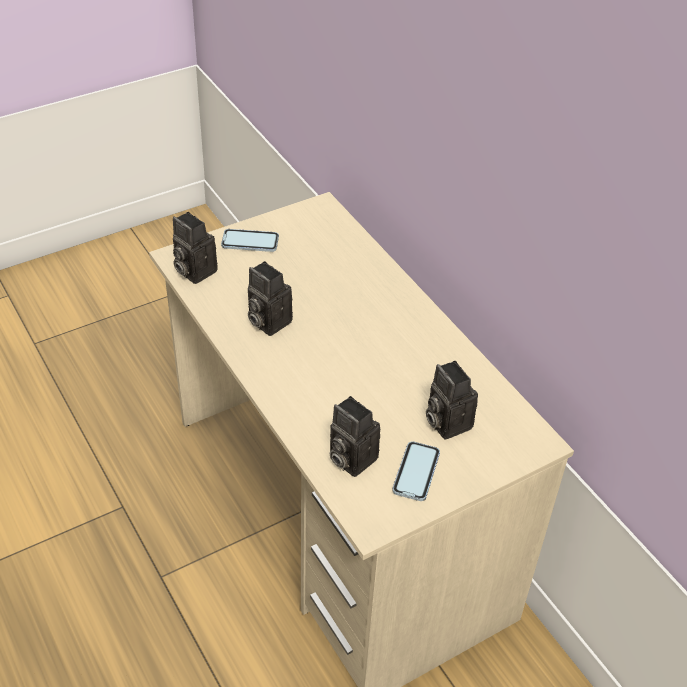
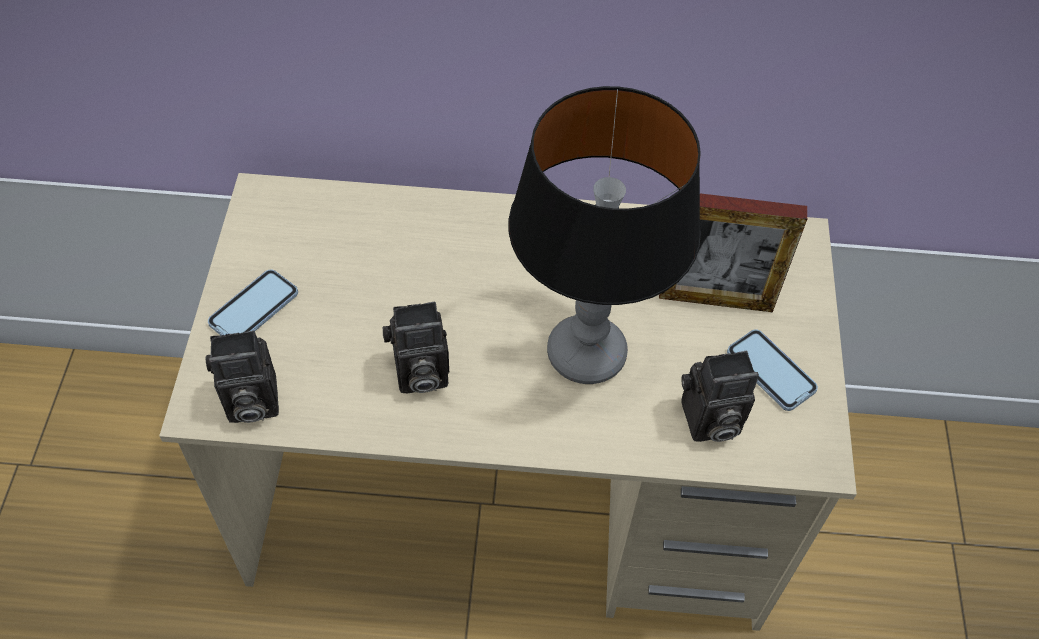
camera: 55 degrees left, 10 degrees up
(346, 382) = (587, 354): none -> table lamp
(445, 422) = (715, 299): camera -> picture frame

